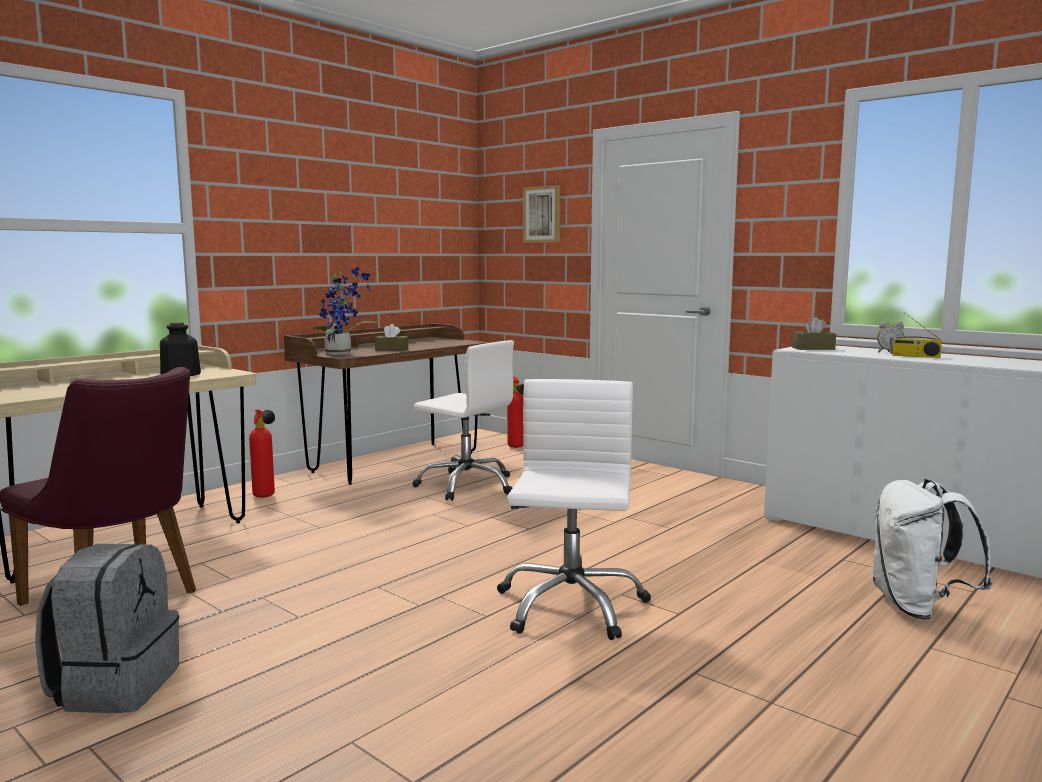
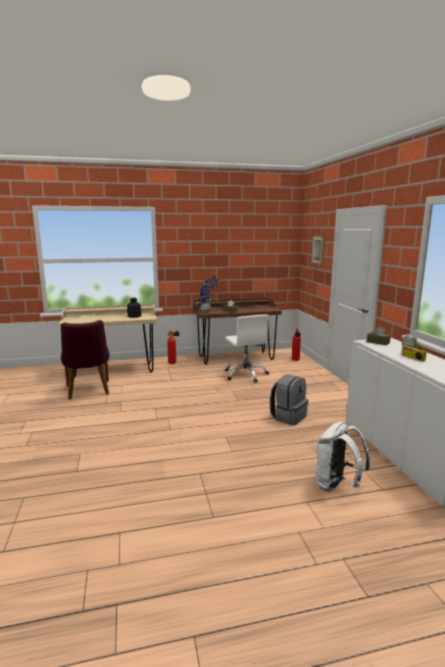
camera: 35 degrees right, 5 degrees up
(115, 686) = (55, 417): grey backpack -> grey backpack (288, 417)
(570, 606) = (201, 435): white office chair -> none

